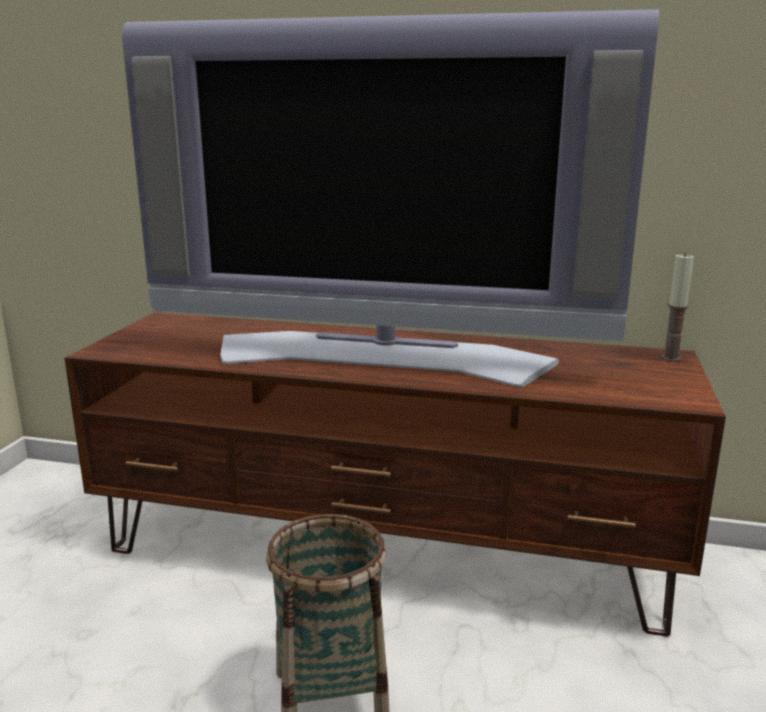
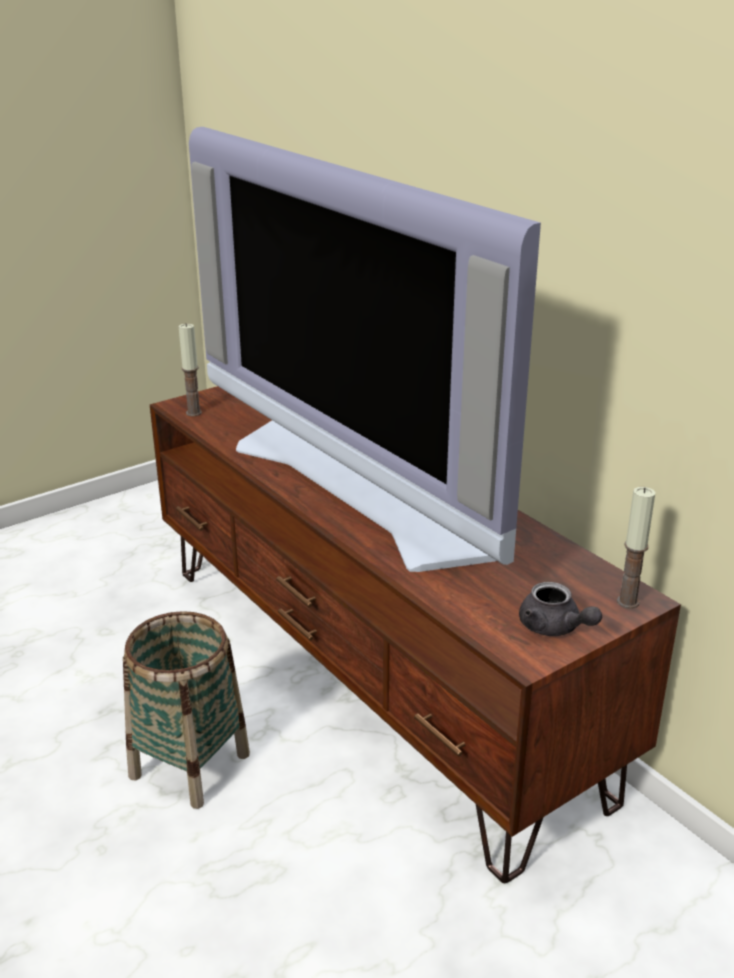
camera: 40 degrees right, 10 degrees up
(127, 351) = (193, 413): none -> candle
(668, 383) = (554, 628): none -> grey teapot

